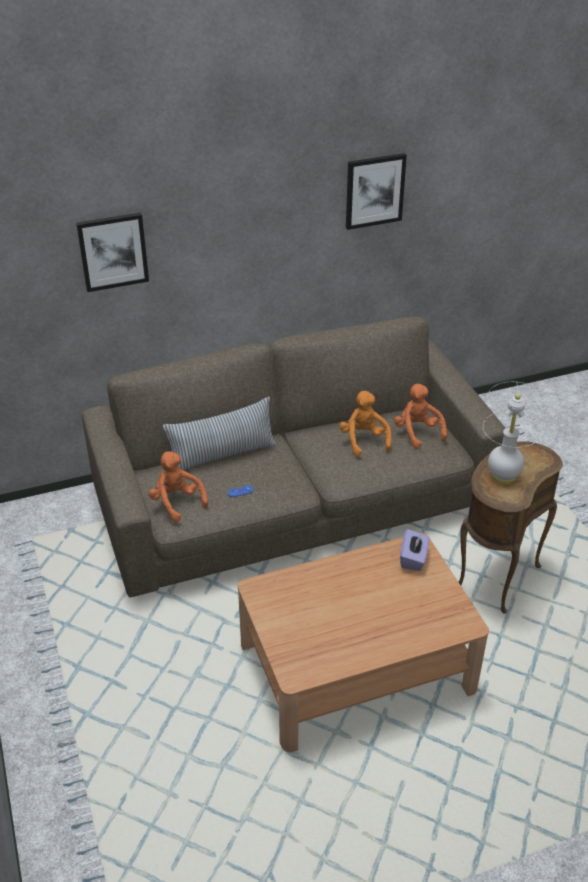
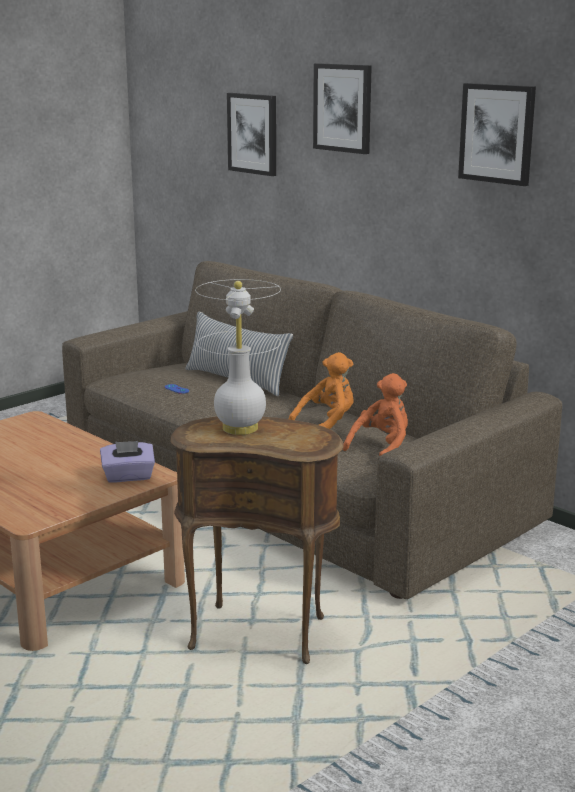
camera: 65 degrees right, 20 degrees down
(177, 502) = (140, 374): orange plush toy -> none
(225, 205) = (343, 108): none -> picture

